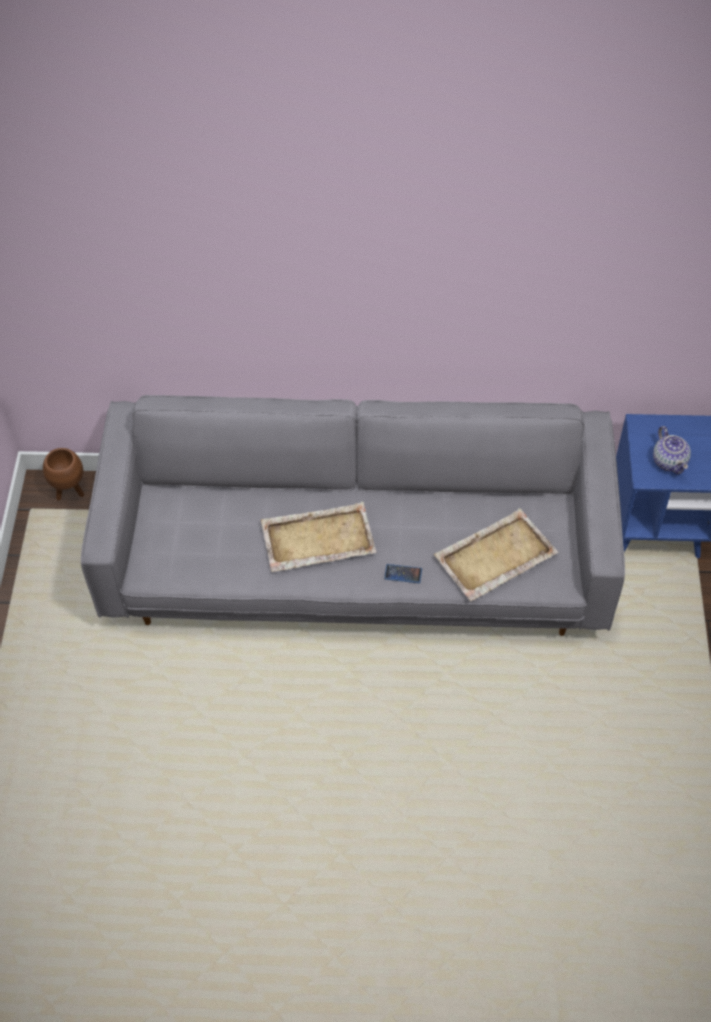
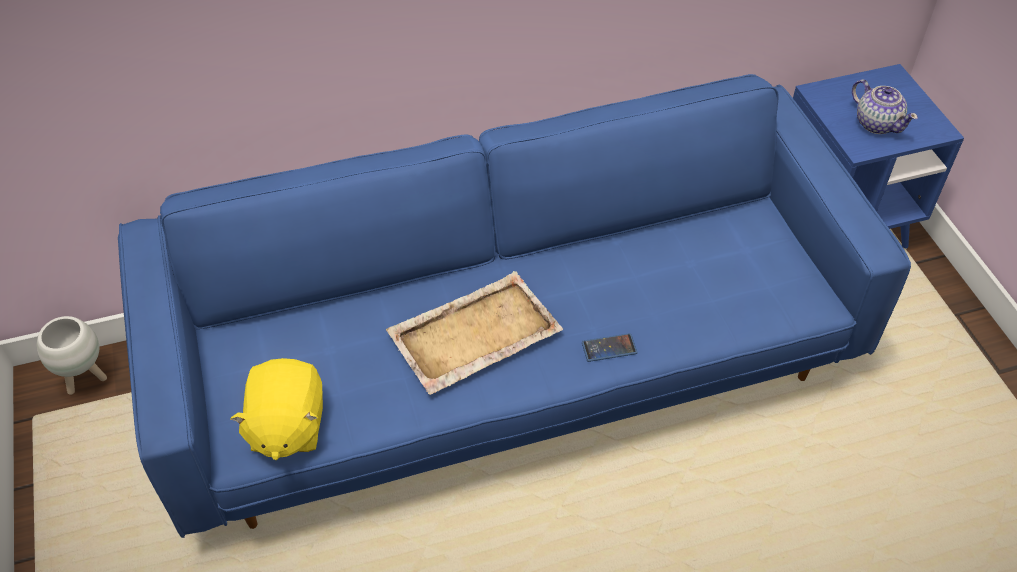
camera: 20 degrees left, 5 degrees down
(70, 491) = (85, 378): brown planter -> white planter
(177, 566) = (286, 427): none -> yellow plush toy
(357, 562) = (509, 363): grey sofa -> blue sofa
(494, 557) = (715, 294): beige tray -> none

